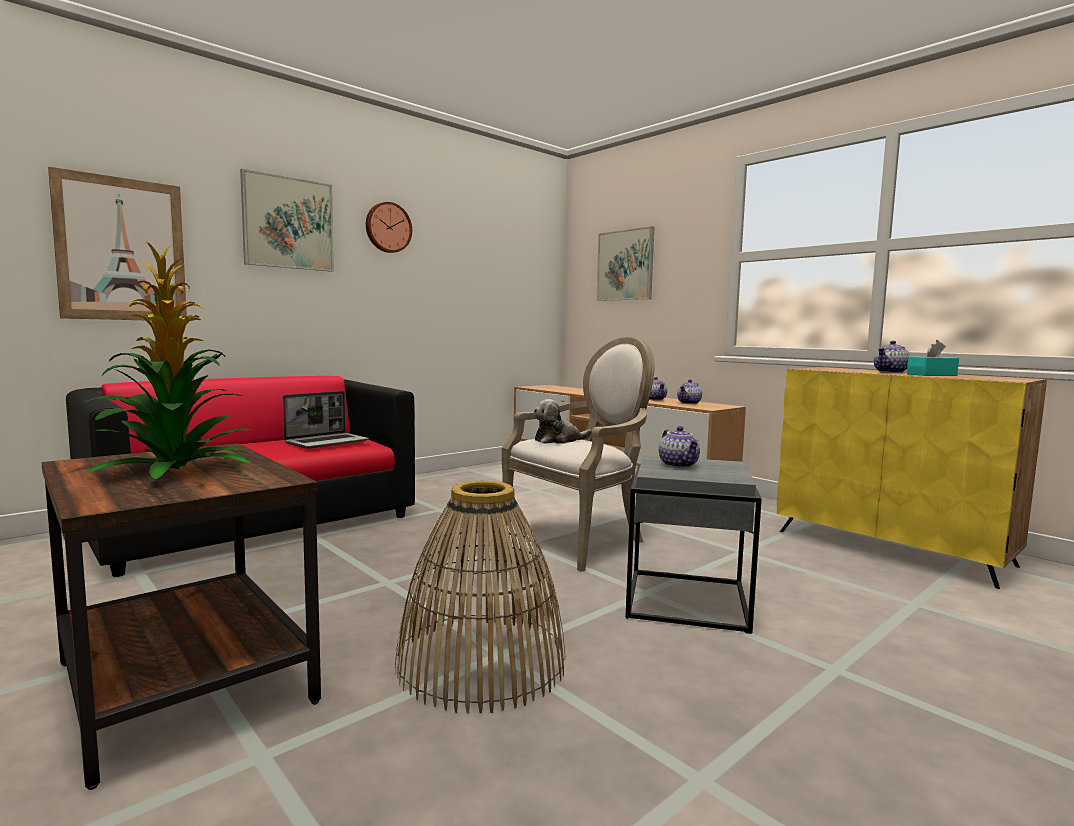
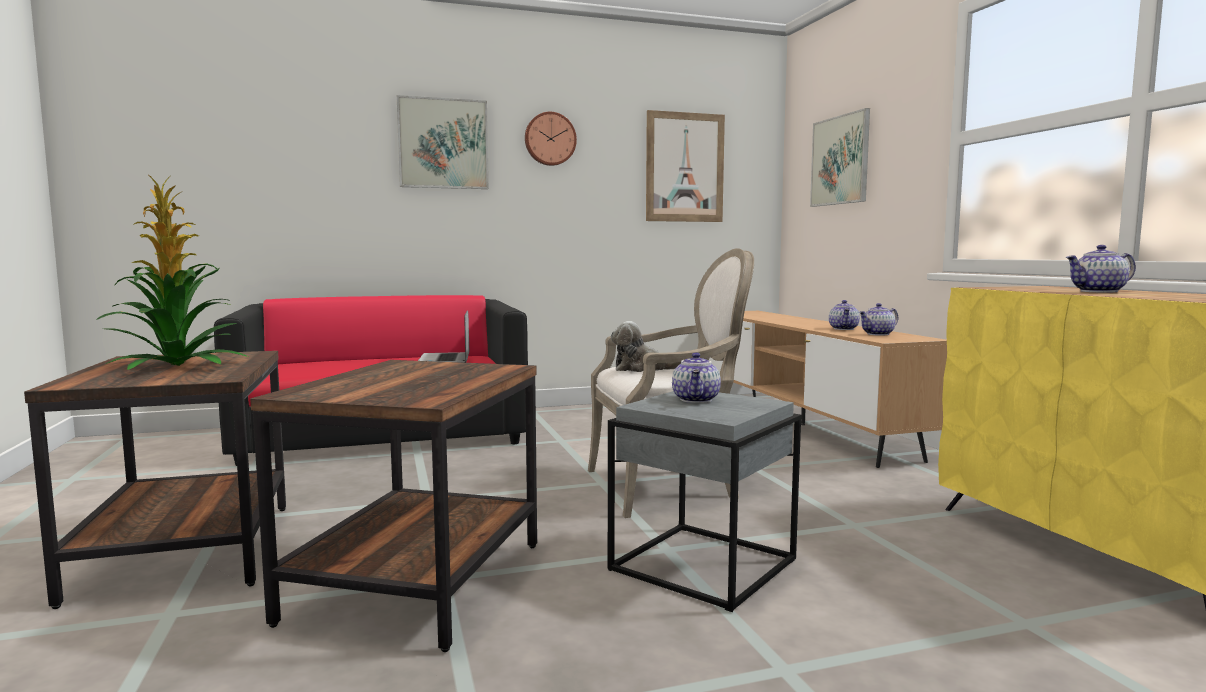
camera: 25 degrees right, 0 degrees up
(122, 249) = (292, 180): picture -> picture (685, 167)
(327, 442) = (445, 361): laptop -> laptop turned 105 degrees clockwise
(480, 662) = (416, 581): basket -> brown side table
(931, 375) = (1146, 295): turquoise tissue box -> none

